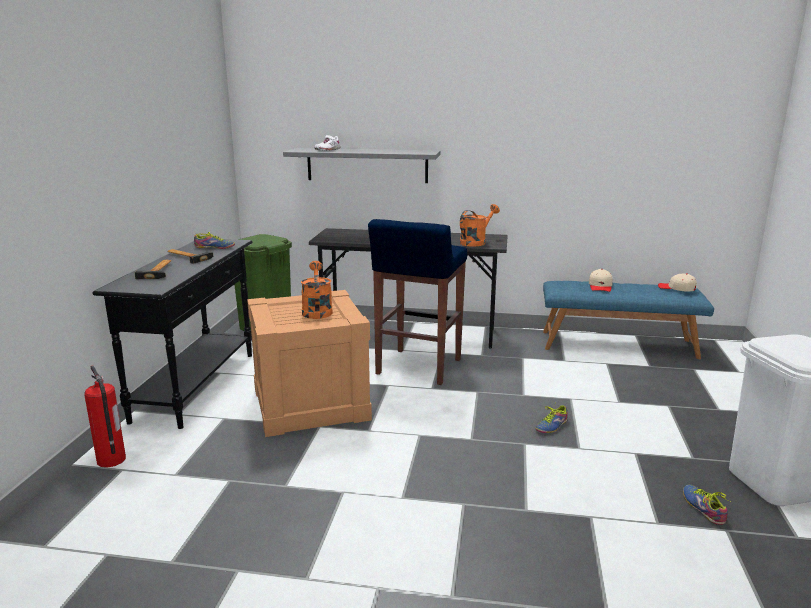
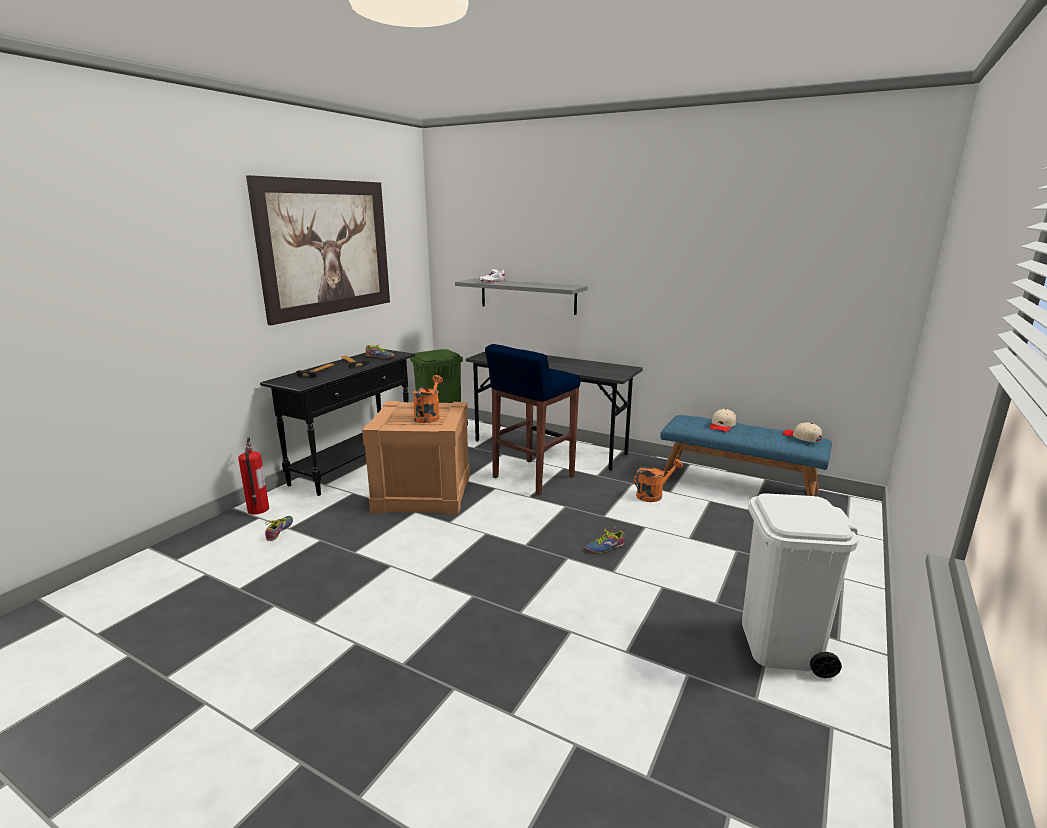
camera: 20 degrees right, 0 degrees up
(144, 112) = (327, 248): none -> picture
(476, 242) = (604, 371): orange watering can -> orange watering can (653, 495)
(704, 507) = (685, 649): shoe -> shoe (281, 530)

